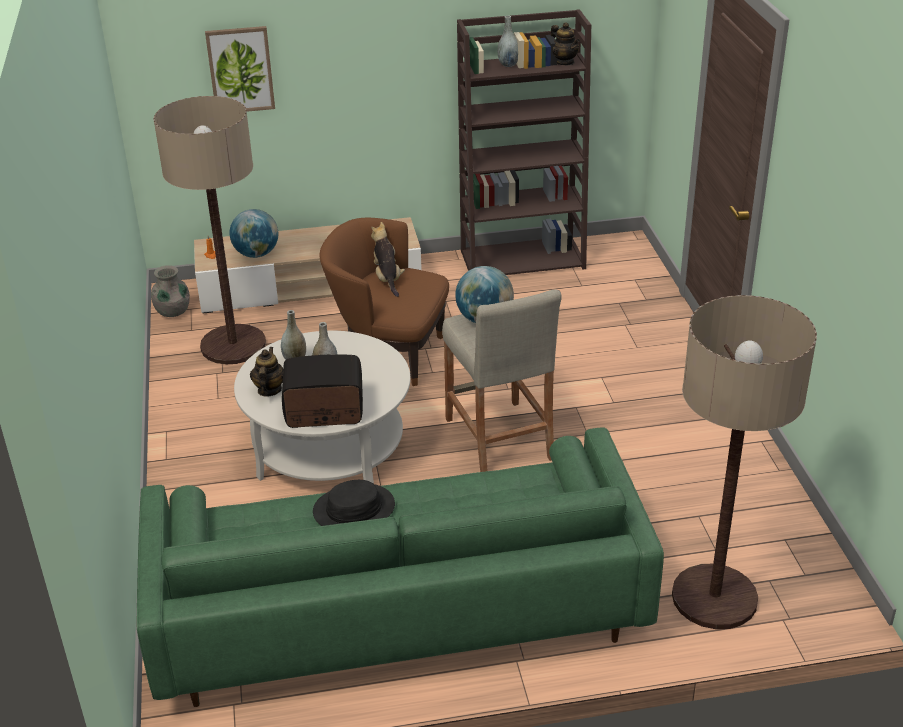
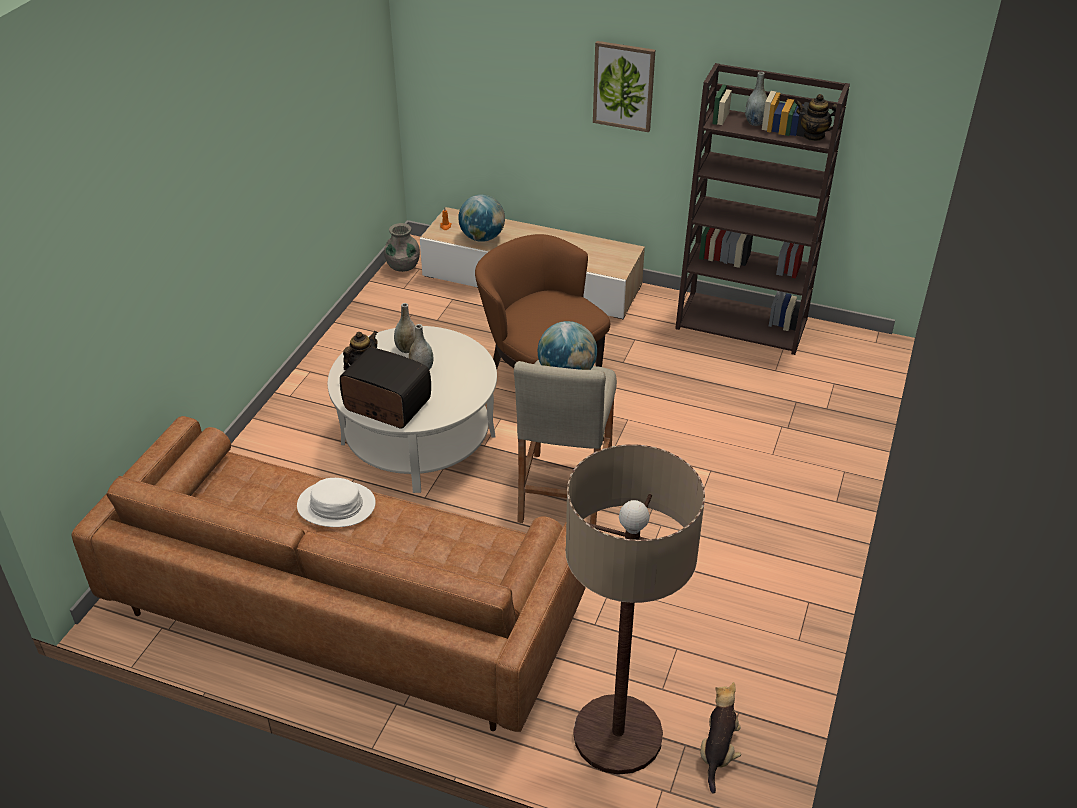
camera: 30 degrees right, 5 degrees up
(233, 345) = (423, 315): floor lamp -> none
(240, 69) = (502, 61): picture -> picture (624, 86)
(354, 509) = (336, 505): black hat -> white hat
(387, 279) = (551, 301): plush toy -> plush toy (718, 751)
(398, 610) = (345, 610): green sofa -> brown sofa
(564, 62) = (813, 136): teapot -> teapot turned 120 degrees clockwise

